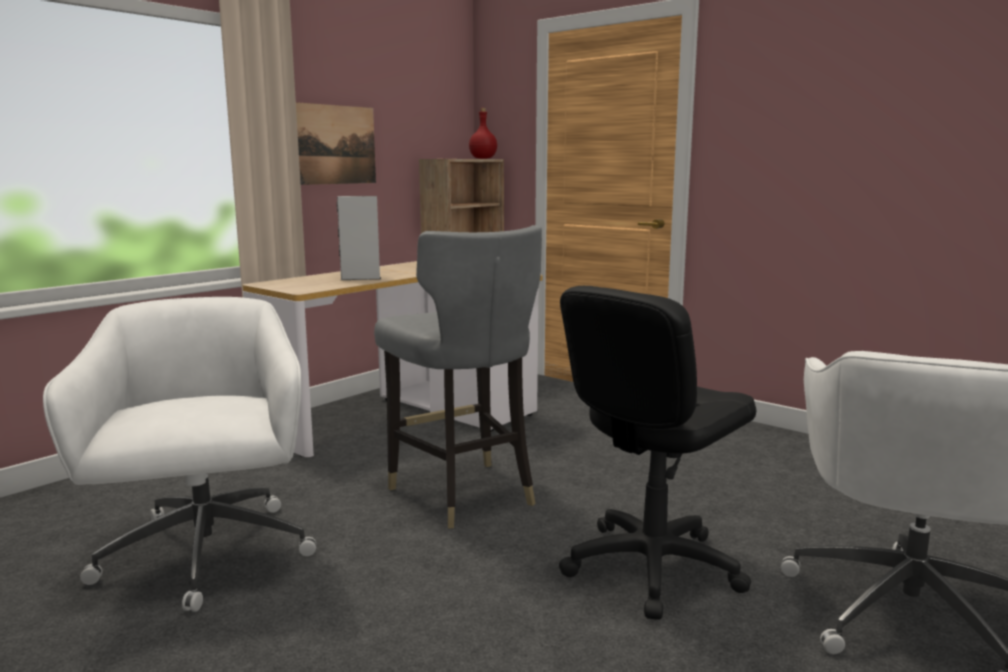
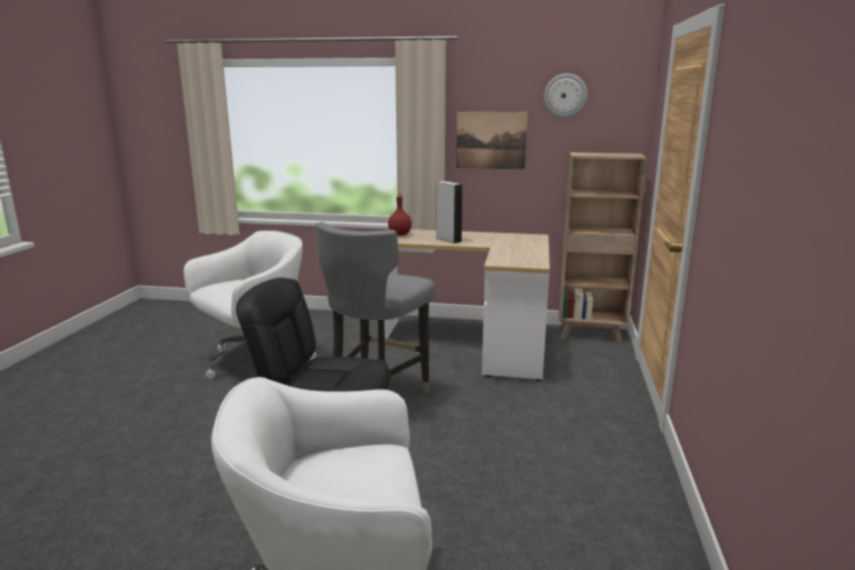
camera: 60 degrees right, 5 degrees up
(405, 90) = (565, 95): none -> wall clock
(483, 158) = (629, 155): red bottle -> red bottle (400, 234)

